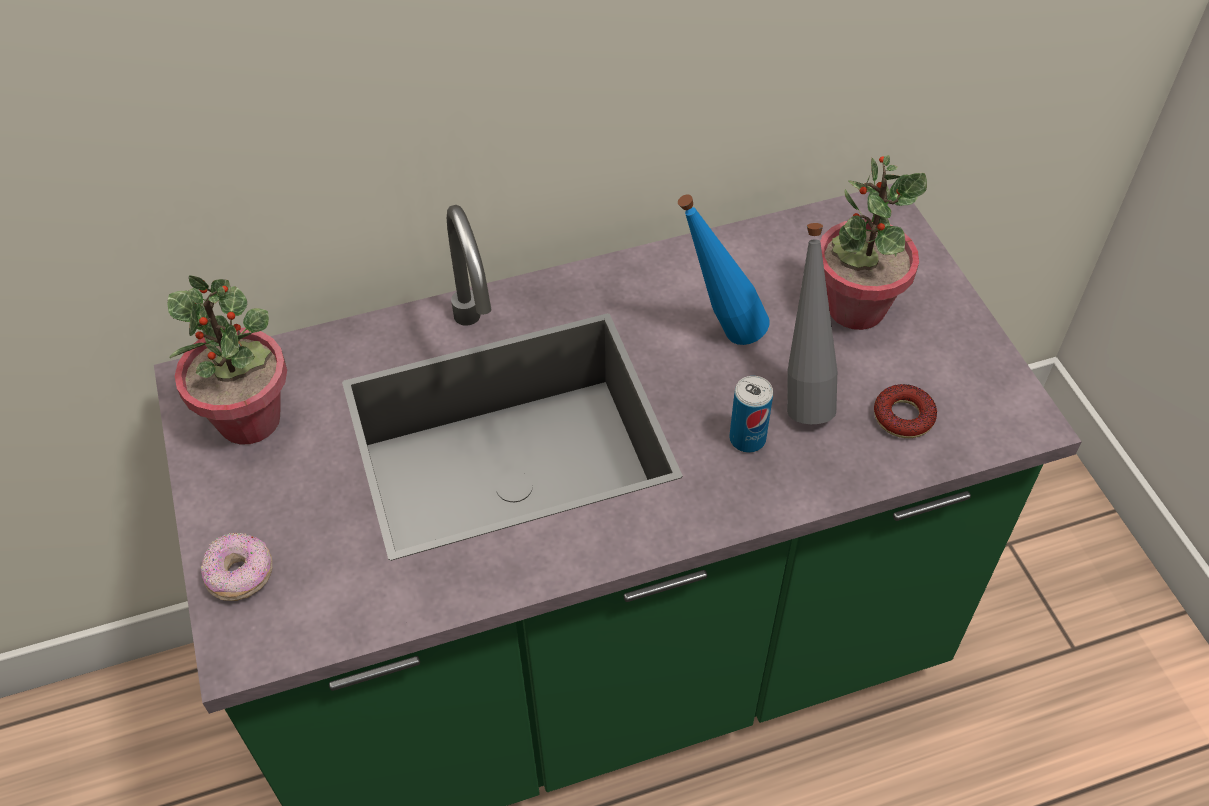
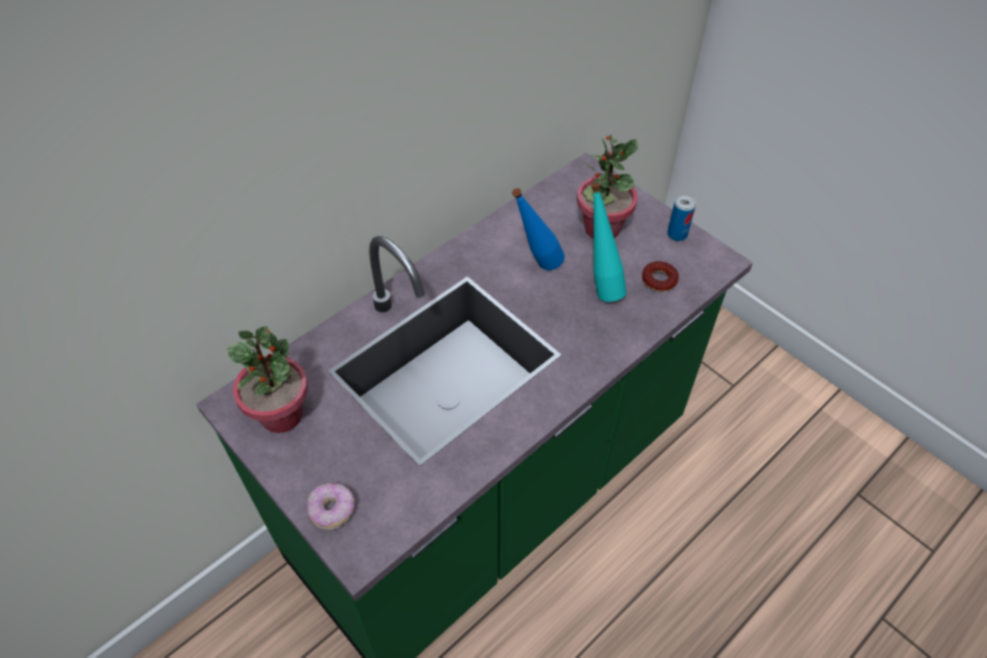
camera: 25 degrees left, 0 degrees up
(747, 439) = (584, 321): can -> can (677, 234)
(803, 394) = (600, 286): grey bottle -> turquoise bottle

